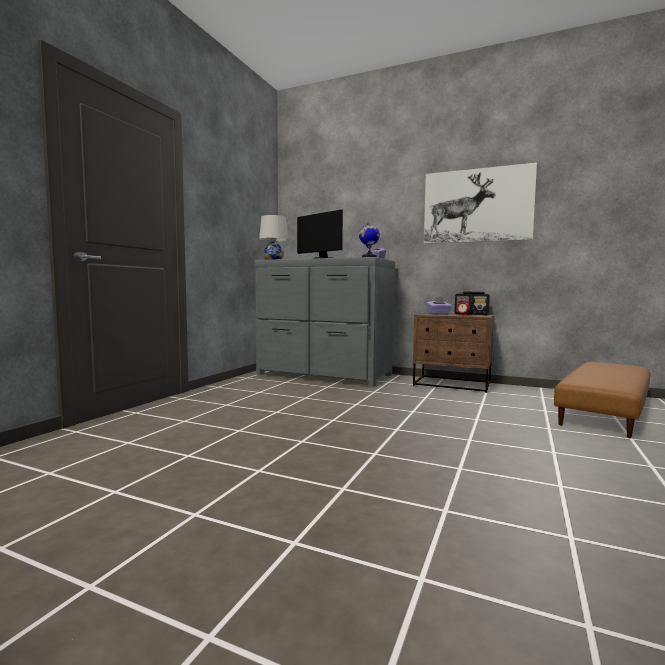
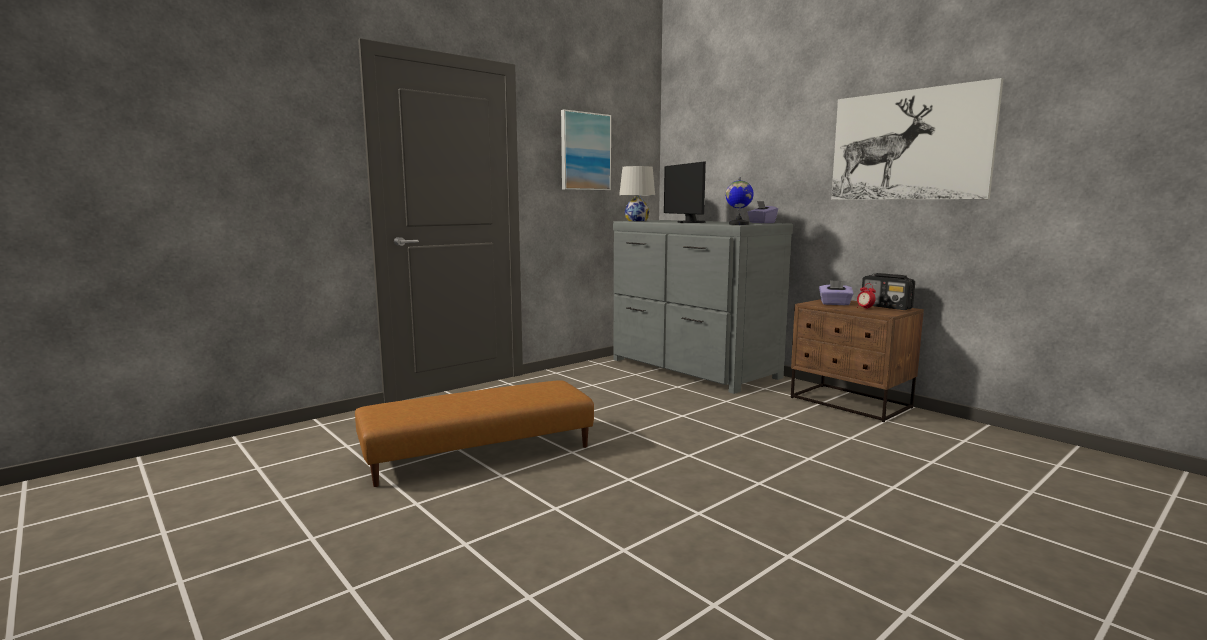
camera: 25 degrees right, 5 degrees up
(231, 201) = (585, 151): none -> picture
(603, 412) = (1028, 478): brown ottoman -> brown ottoman (478, 451)

